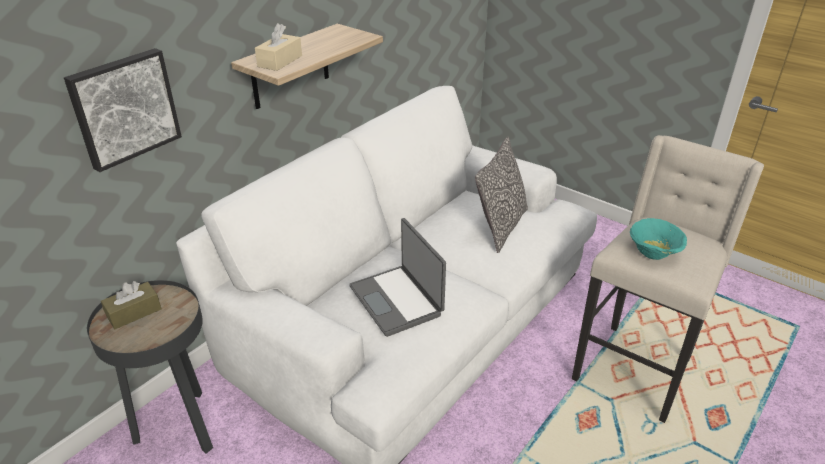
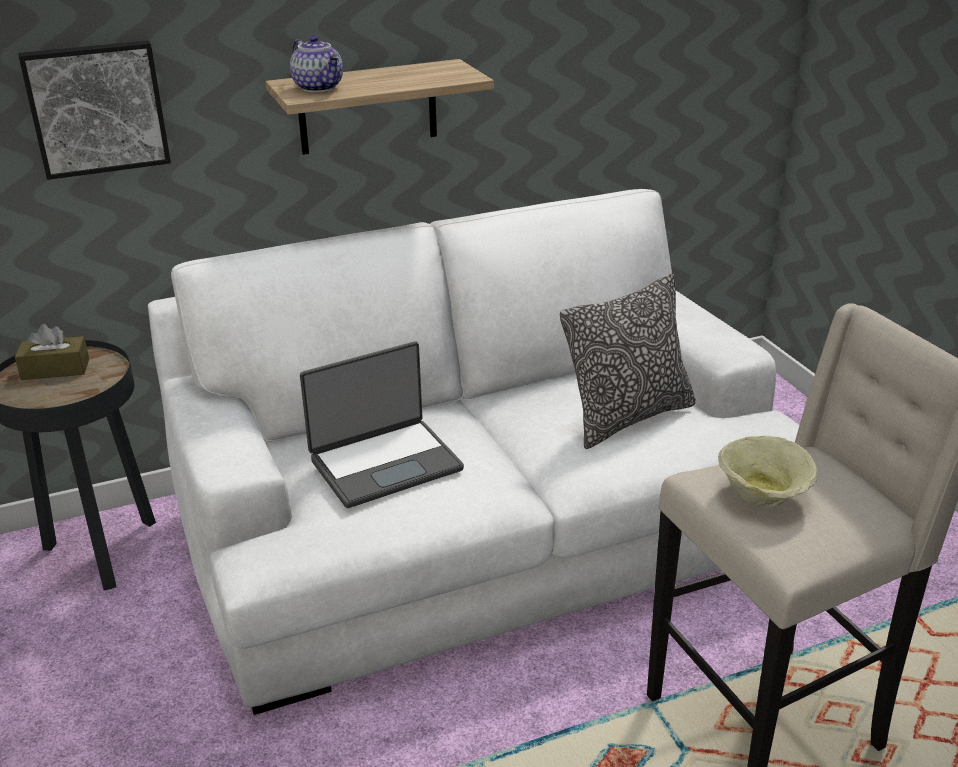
camera: 30 degrees right, 5 degrees down
(280, 61) = (319, 87): beige tissue box -> teapot
(397, 300) = (385, 463): laptop -> laptop turned 120 degrees counterclockwise
(654, 252) = (764, 496): turquoise bowl -> beige bowl

